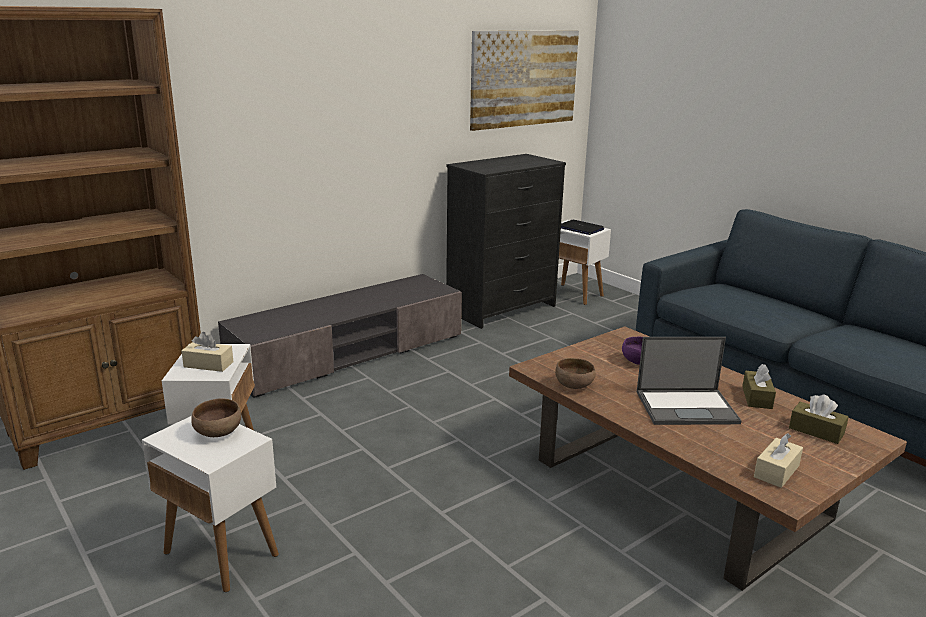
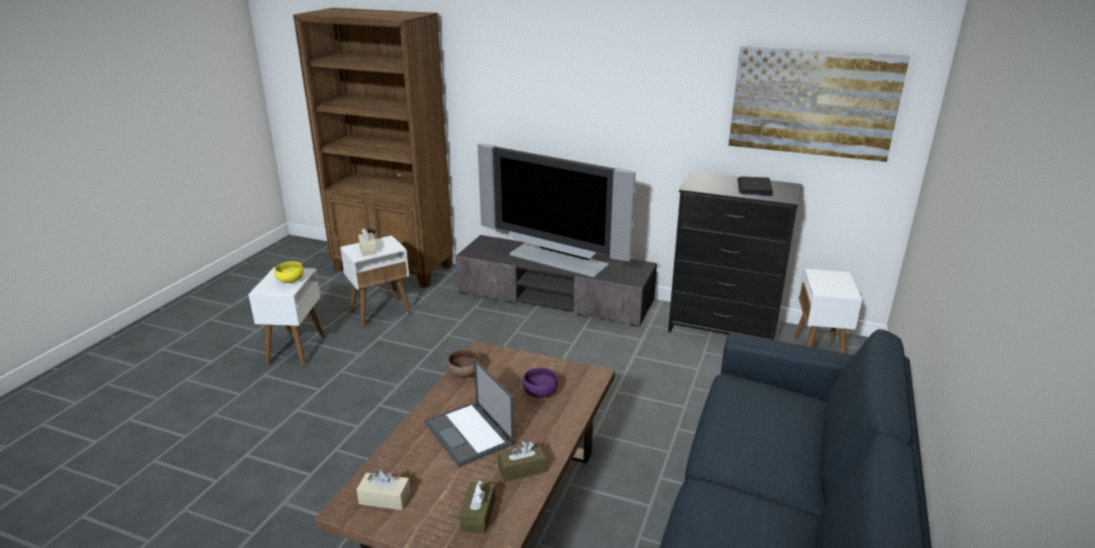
camera: 60 degrees right, 5 degrees up
(218, 433) = (290, 281): brown bowl -> yellow bowl
(351, 305) = (557, 260): none -> television
(580, 228) = (830, 284): laptop -> laptop (754, 187)

